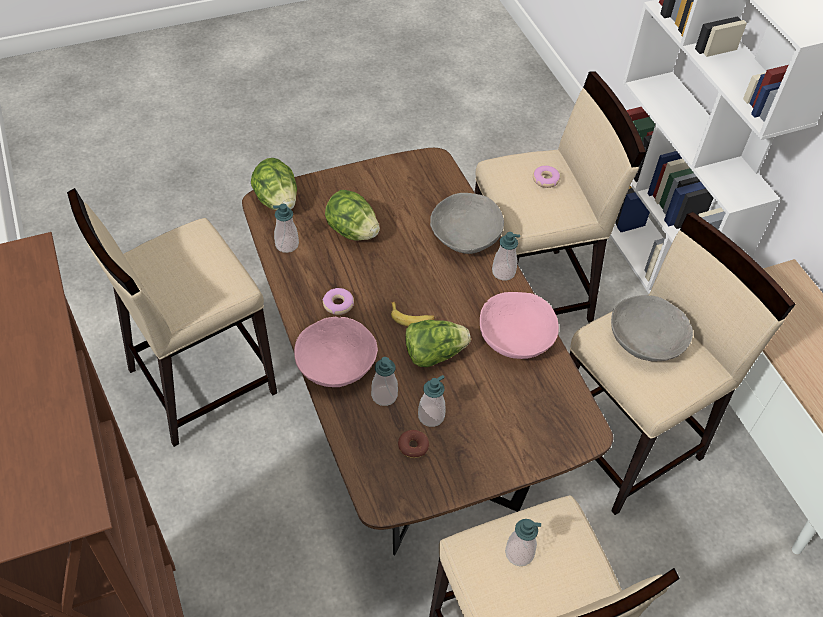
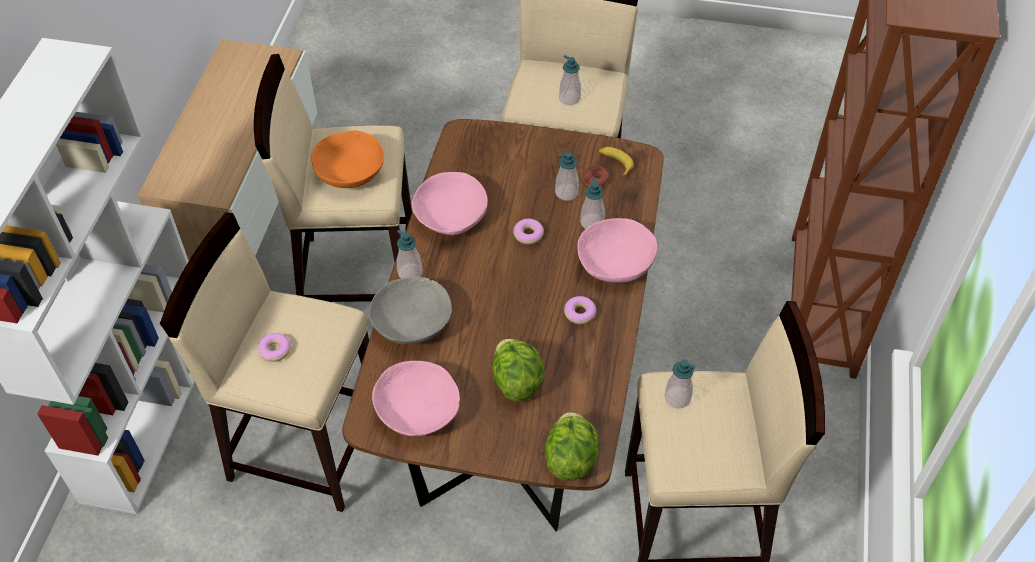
camera: 145 degrees left, 0 degrees up
(287, 244) = (591, 398): soap dispenser -> soap dispenser (677, 398)
(408, 183) = (417, 410): none -> pink bowl
(412, 318) = (523, 271): banana -> banana (615, 163)
(434, 354) = (528, 234): lettuce -> donut
(645, 340) = (350, 172): grey bowl -> orange bowl

